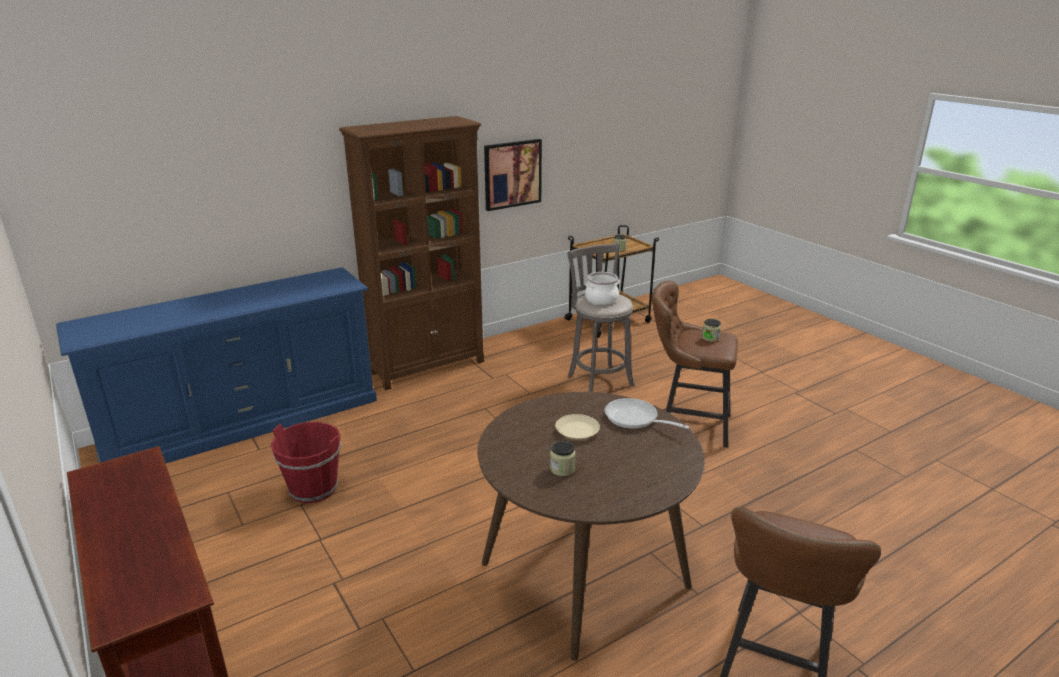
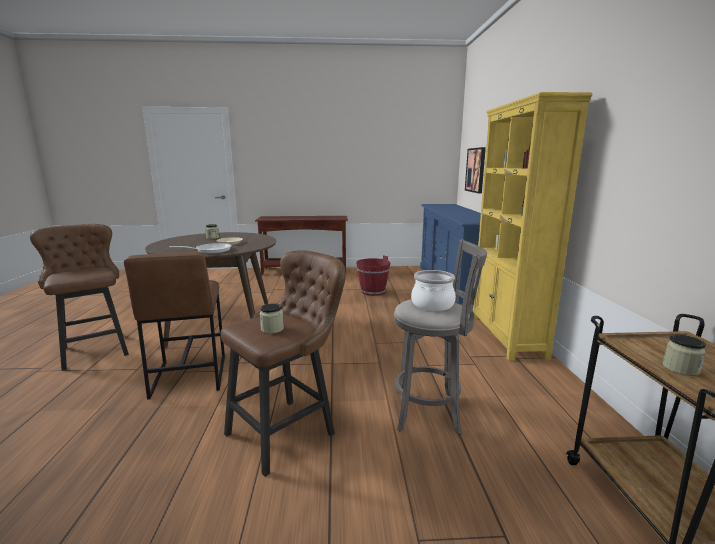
camera: 120 degrees right, 10 degrees down
(428, 367) = (506, 336): brown bookcase -> yellow bookcase
(512, 174) = (645, 177): picture -> picture (476, 170)
(703, 515) = (189, 376): none -> brown chair

